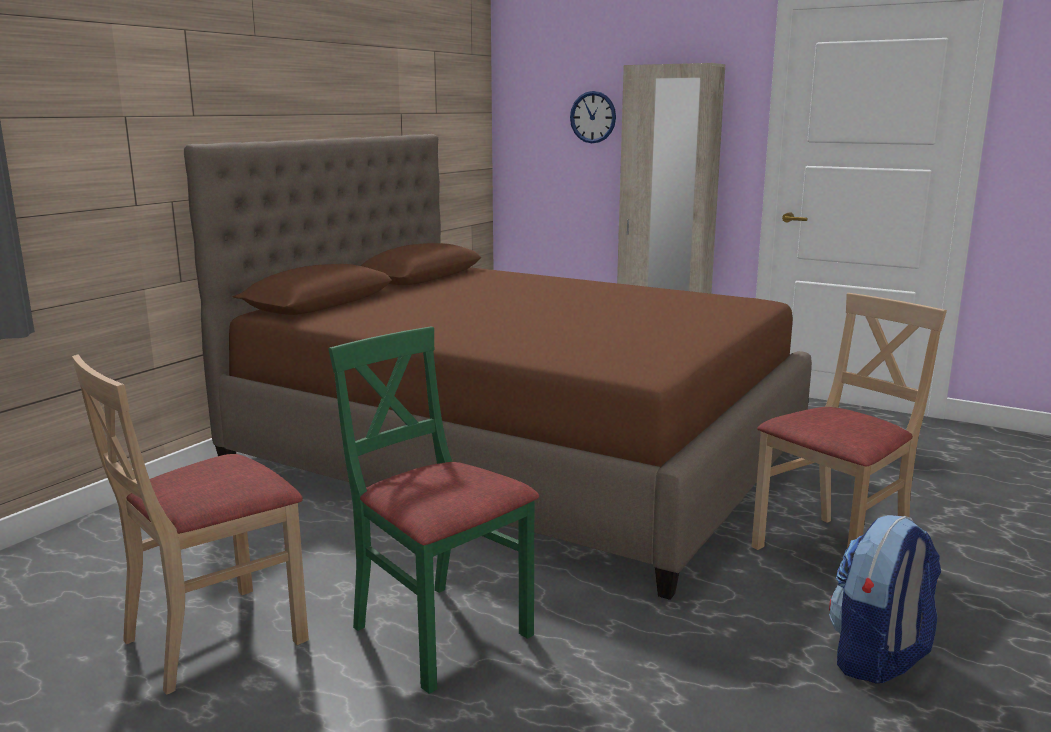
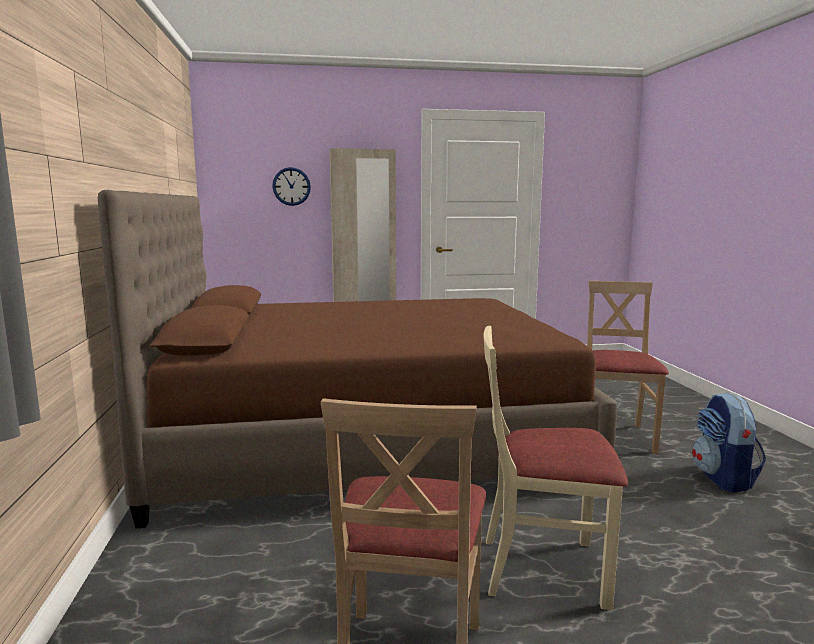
camera: 40 degrees left, 5 degrees down
(440, 633) = (543, 569): green chair -> beige chair

